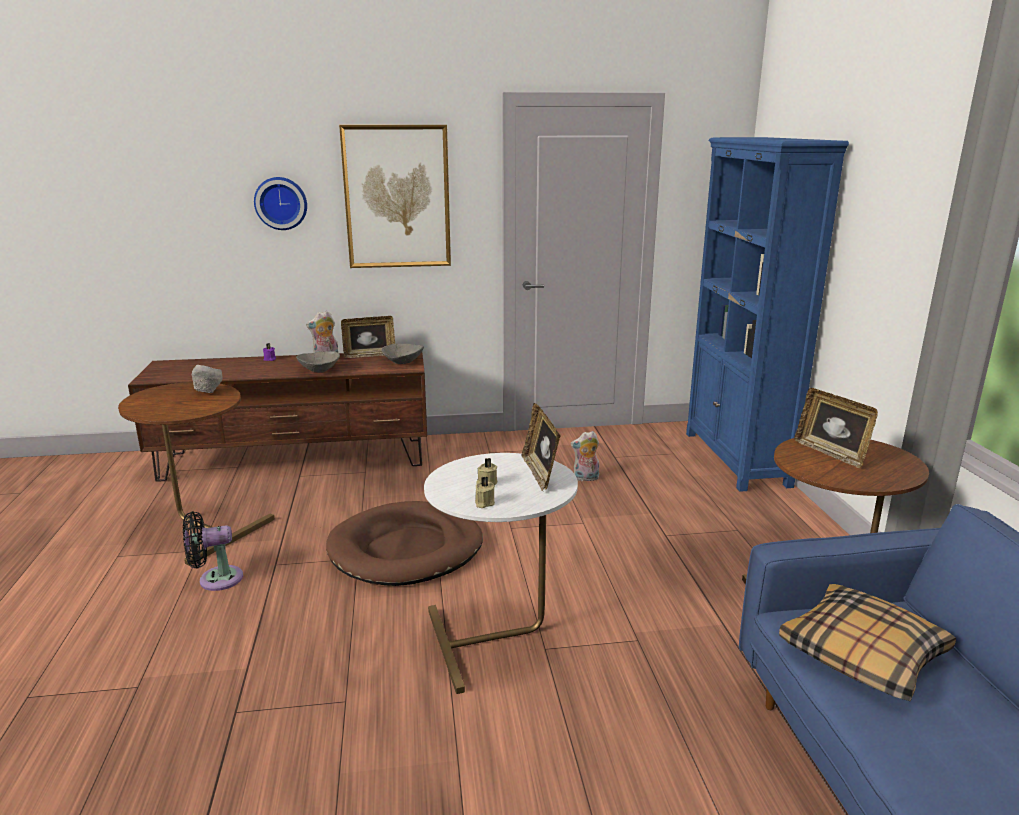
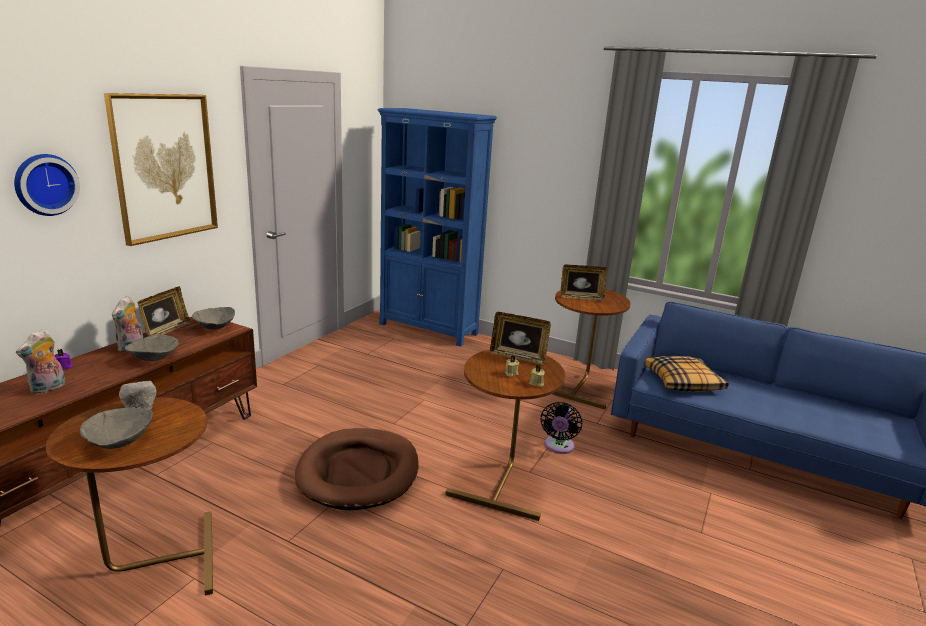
camera: 55 degrees left, 0 degrees up
(160, 405) = (121, 442): none -> grey bowl
(216, 579) = (263, 583): black fan -> black fan (558, 447)
(499, 638) = (503, 482): white side table -> brown side table
(585, 478) = (376, 374): plush toy -> plush toy (48, 388)

